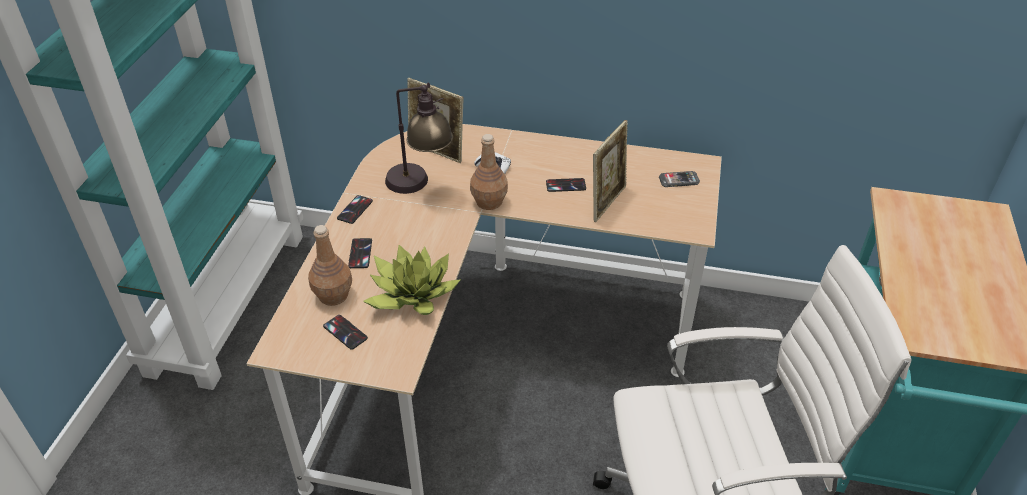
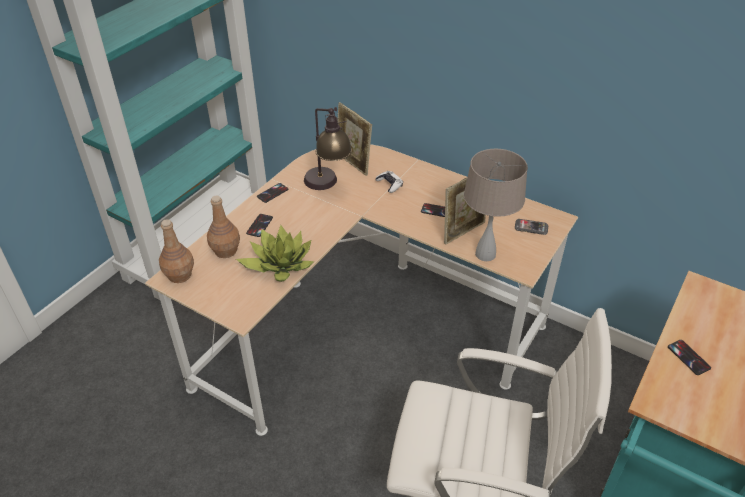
camera: 20 degrees right, 0 degrees up
(345, 332) = (220, 279): phone -> phone (688, 357)
(489, 201) = (372, 209): brown bottle -> brown bottle (179, 275)
(646, 222) = (485, 254): none -> beige table lamp

